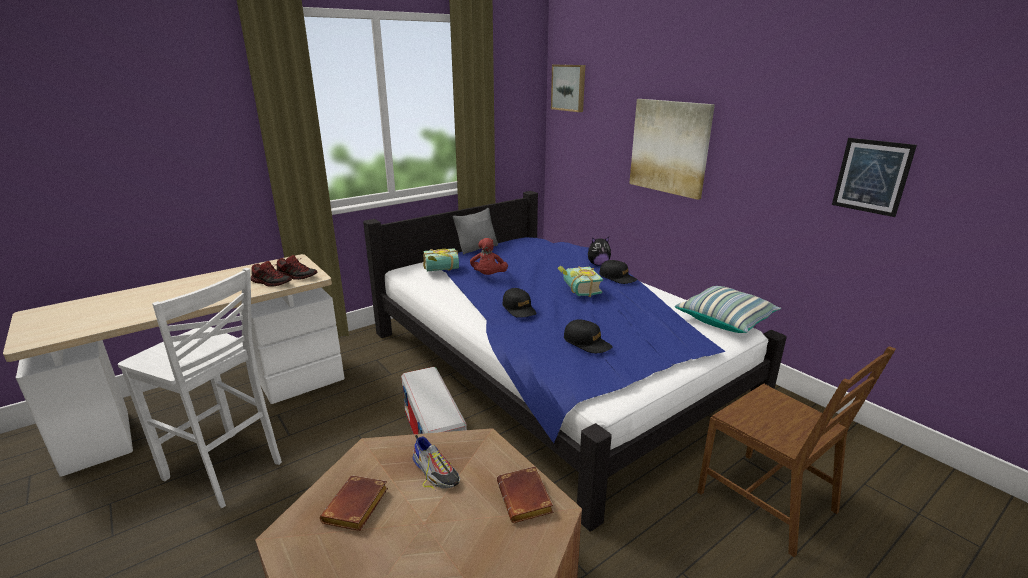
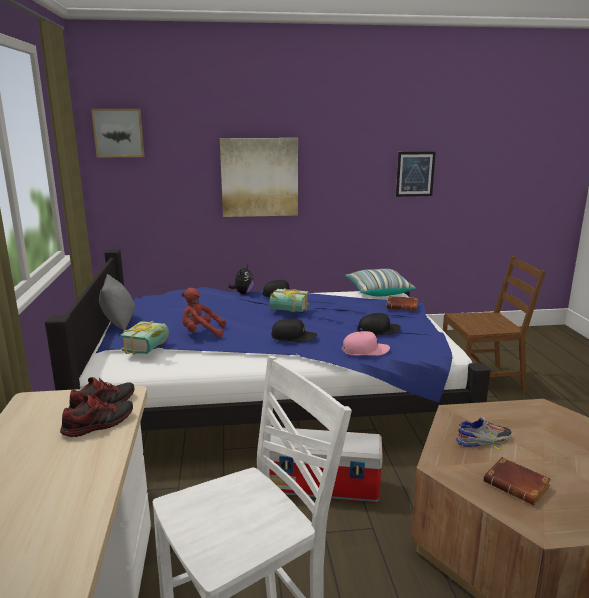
camera: 60 degrees left, 5 degrees down
(488, 276) = (201, 333): red plush toy -> red plush toy turned 150 degrees clockwise
(526, 499) = (529, 413): brown book -> brown book (403, 306)
(531, 348) = (365, 350): none -> pink cap

